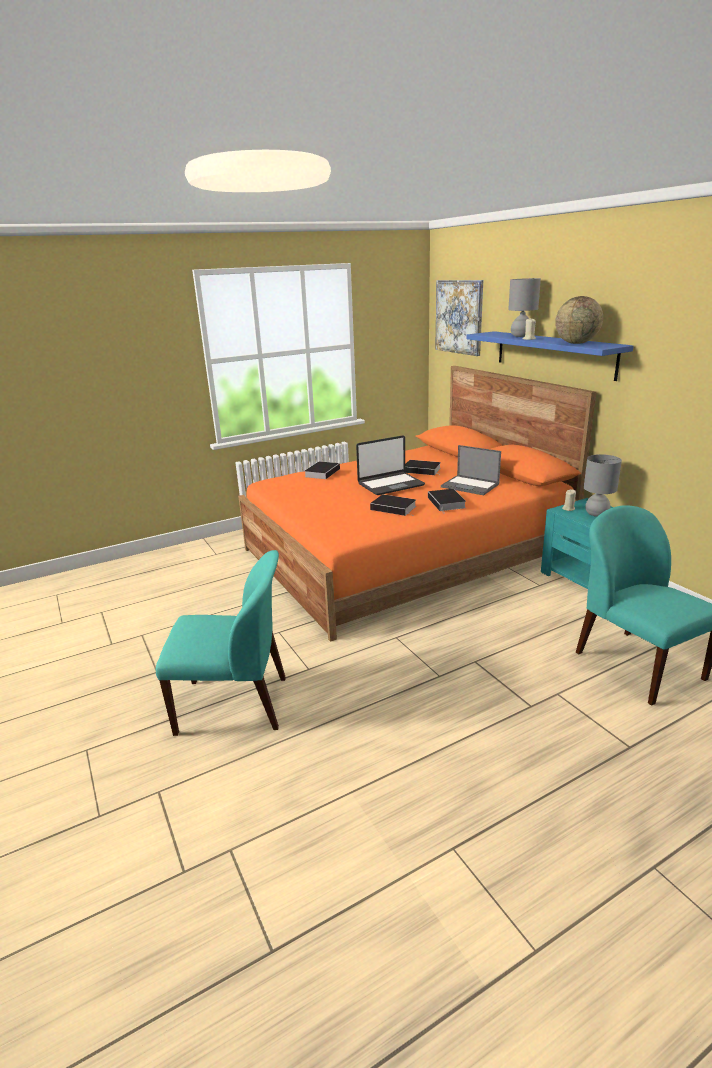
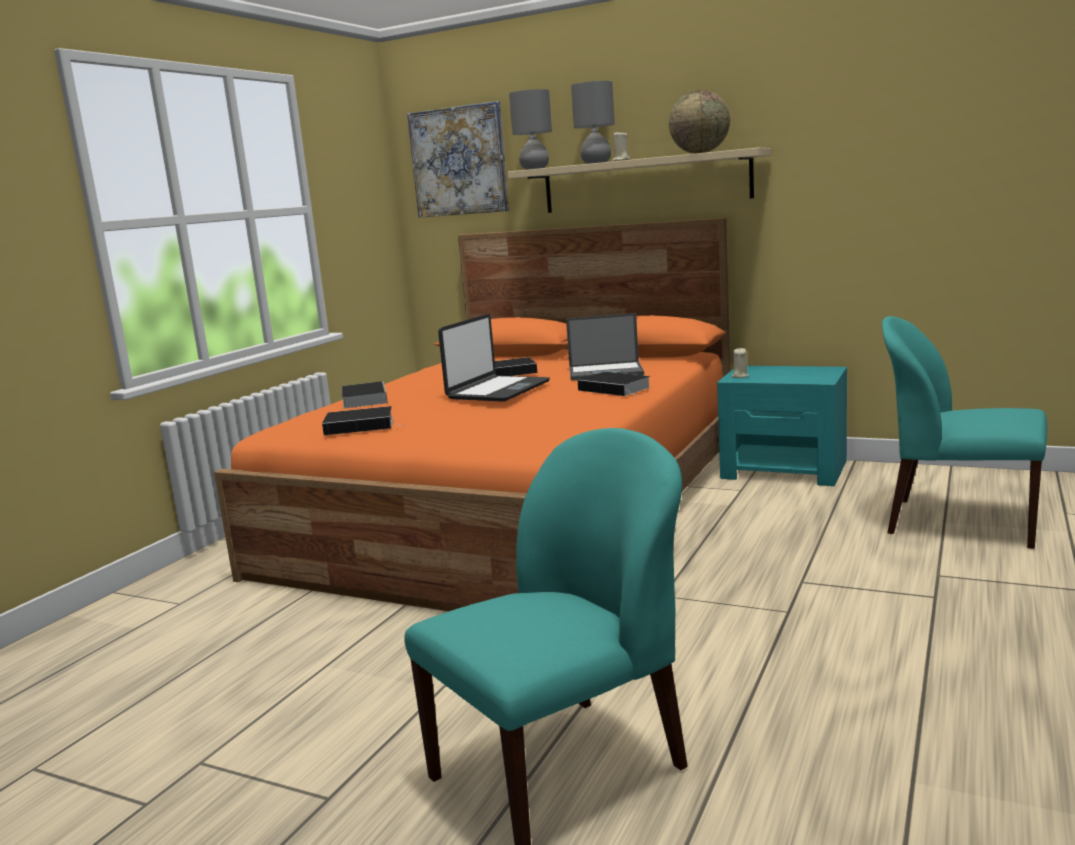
camera: 35 degrees left, 10 degrees down
(395, 508) = (557, 407): book -> book (361, 425)
(553, 354) = (644, 183): blue shelf -> beige shelf
(597, 514) = (779, 373): grey table lamp -> grey table lamp (535, 169)

